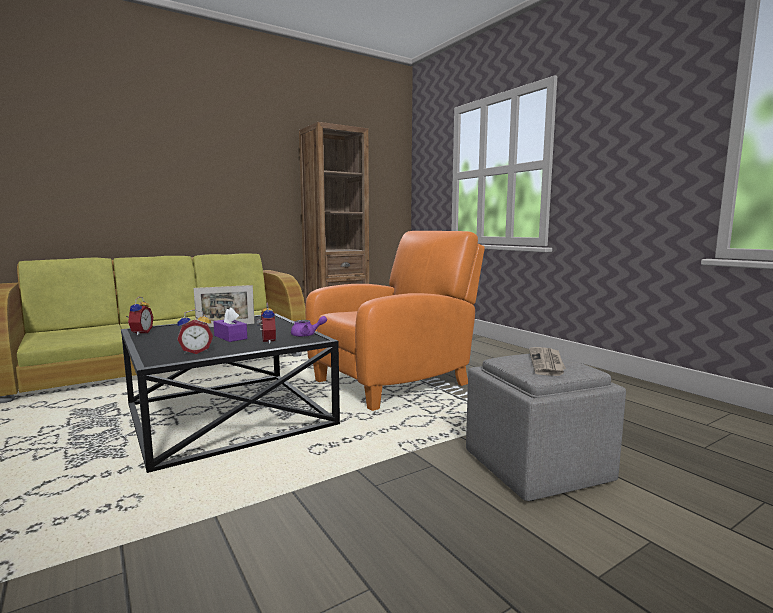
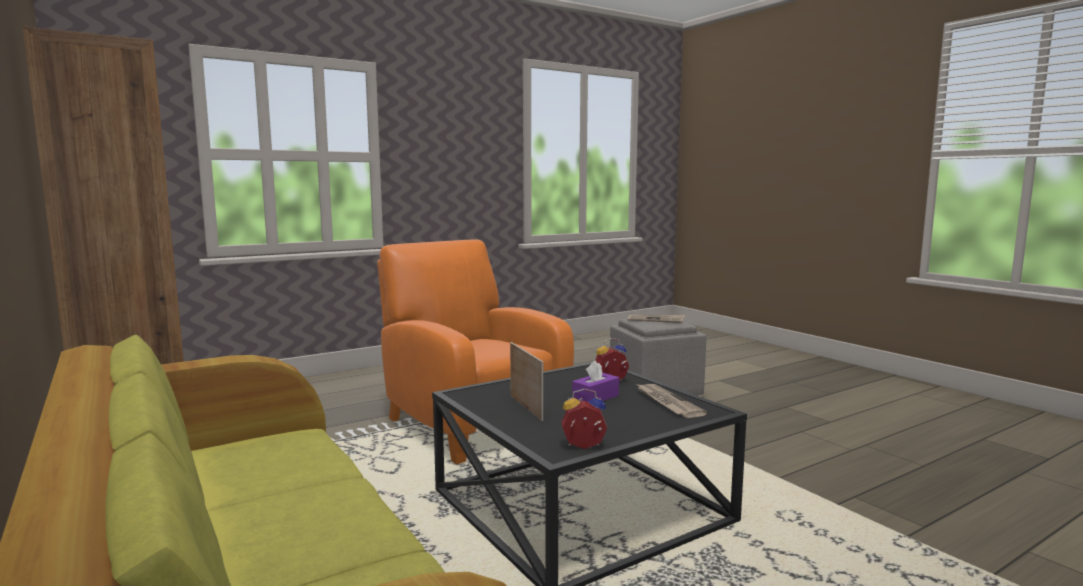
camera: 90 degrees left, 0 degrees up
(196, 351) = (667, 403): alarm clock -> newspaper
(307, 335) = (581, 370): purple teapot -> none

